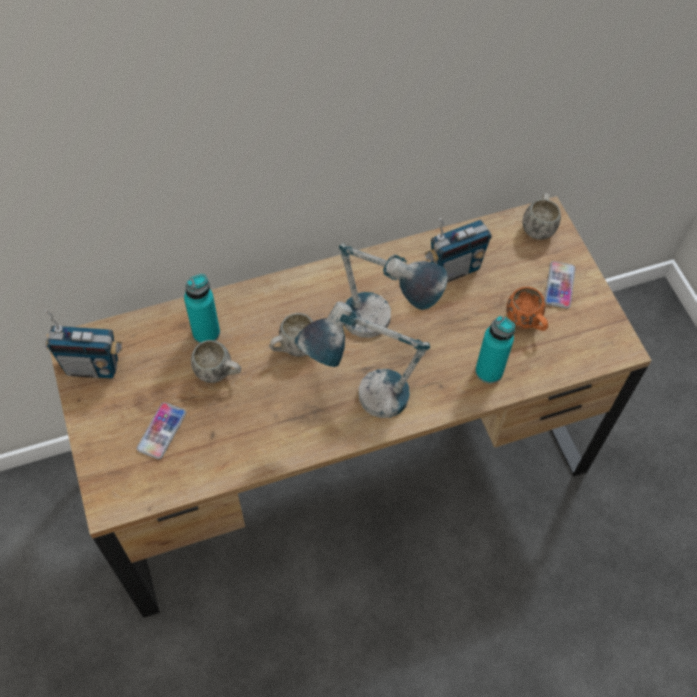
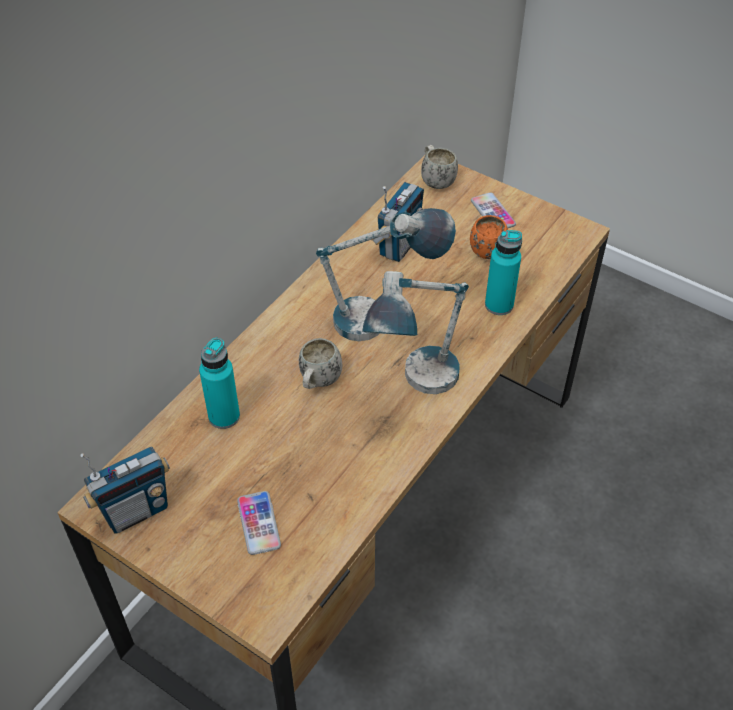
camera: 35 degrees left, 10 degrees down
(219, 373) = (268, 442): white mug -> none

